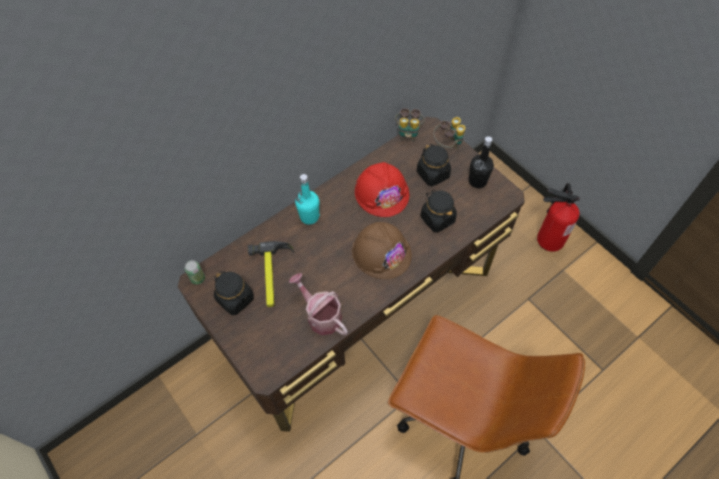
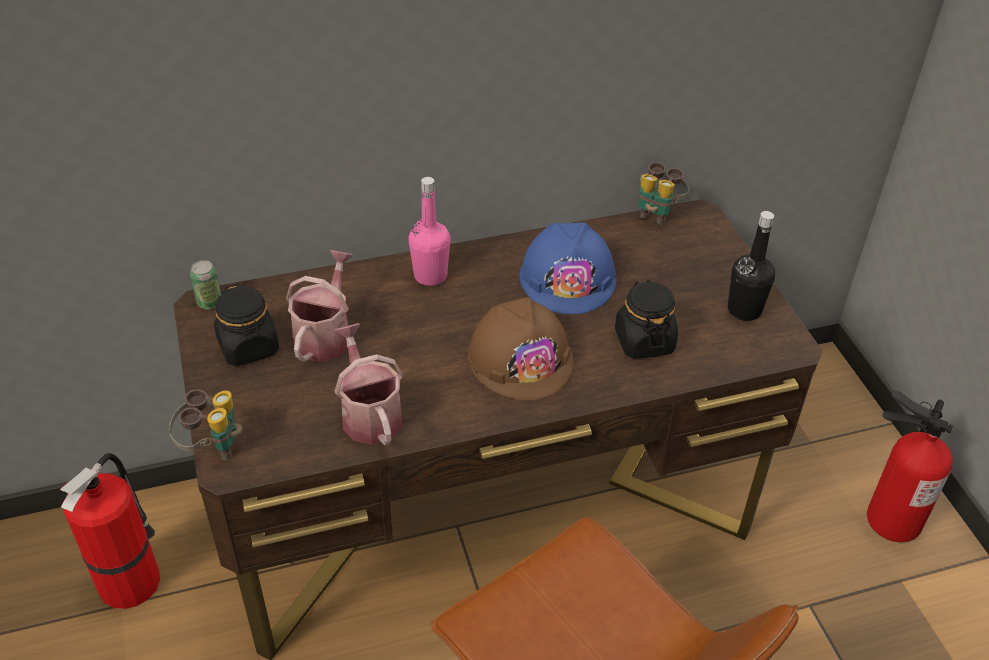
camera: 20 degrees right, 15 degrees down
(194, 418) = (131, 579): none -> fire extinguisher
(273, 275) = (325, 334): hammer -> watering can
(309, 217) = (430, 275): turquoise bottle -> pink bottle
(382, 192) = (568, 278): red hard hat -> blue hard hat
(433, 174) = (670, 278): black jar -> none
(447, 145) = (717, 246): binoculars -> binoculars (211, 447)

